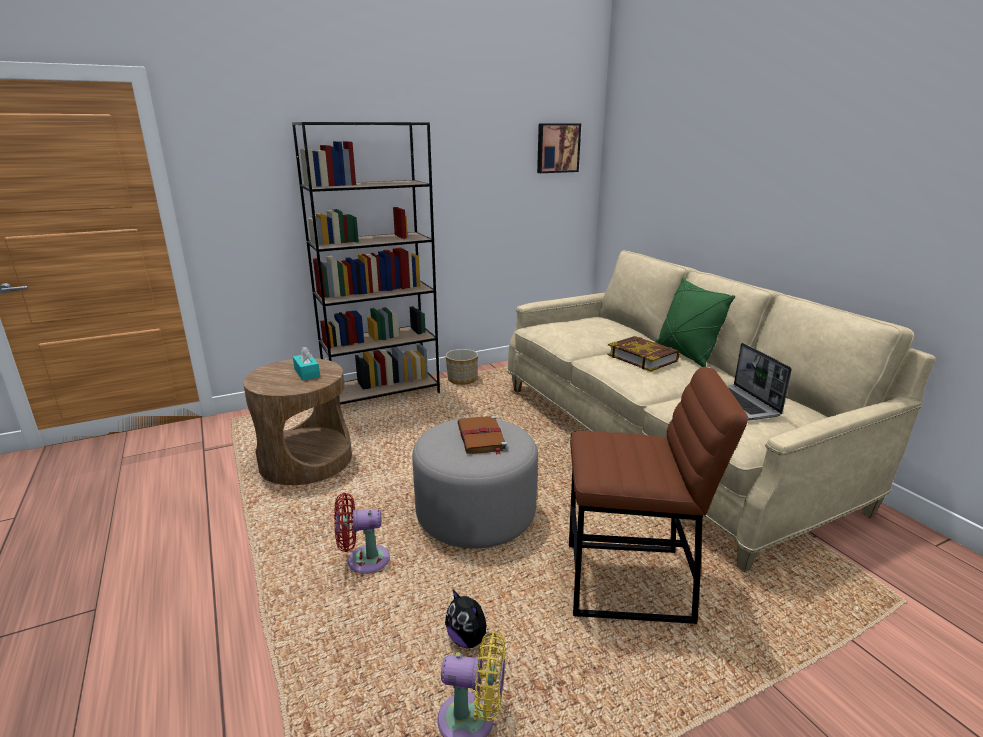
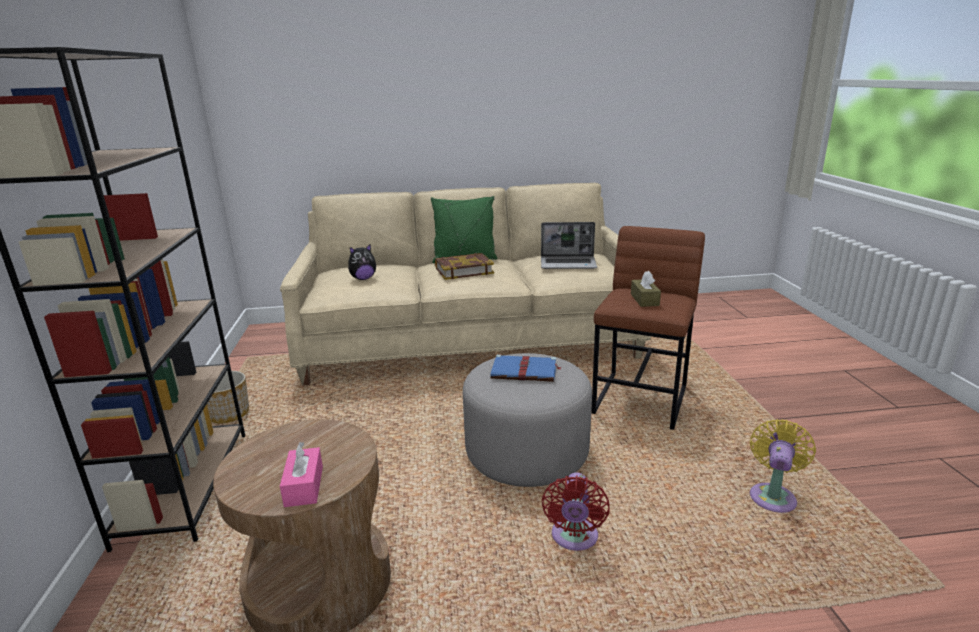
camera: 70 degrees left, 0 degrees up
(268, 382) = (304, 486): none -> pink tissue box
(307, 373) = (302, 448): turquoise tissue box -> none
(468, 639) = (693, 484): plush toy -> plush toy (363, 278)
(481, 438) = (525, 371): brown book -> blue book
(557, 148) = (181, 93): picture -> none
(618, 451) = (644, 300): none -> brown tissue box

